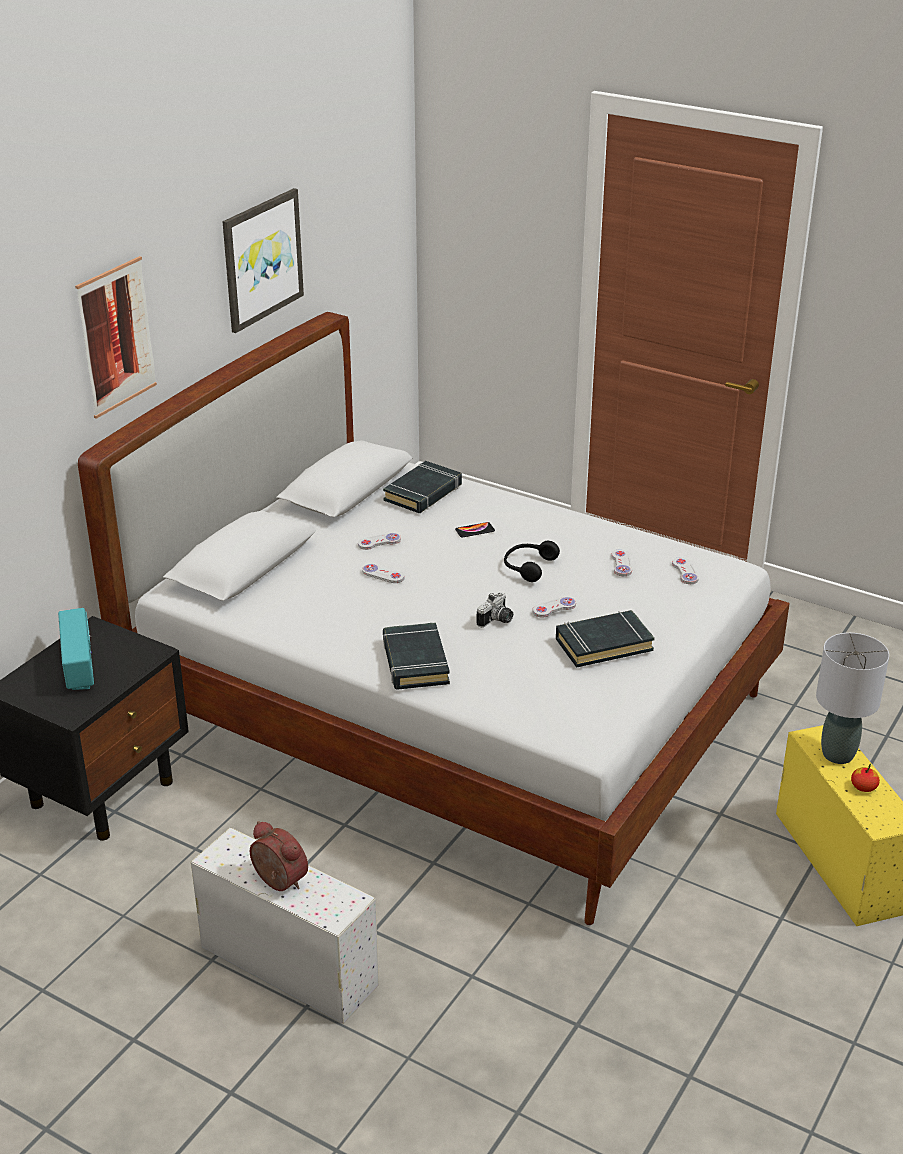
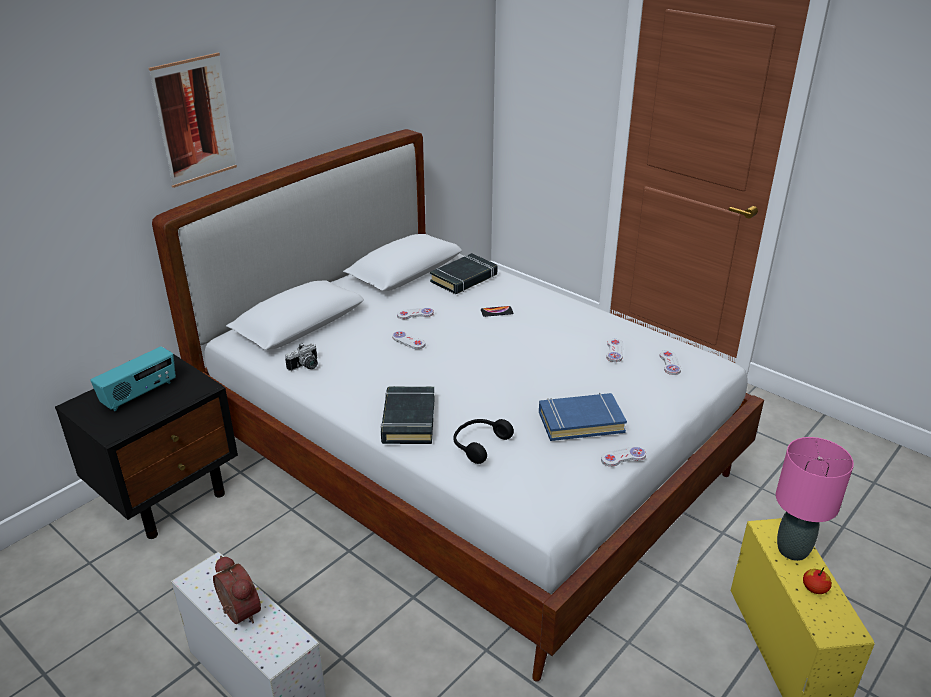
camera: 10 degrees right, 0 degrees up
(80, 668) = (140, 394): radio -> radio turned 45 degrees clockwise
(261, 259) = (345, 76): picture -> none
(497, 621) = (491, 390): camera -> camera (306, 367)
(528, 567) = (532, 346): black headphones -> black headphones (479, 444)
(554, 608) = (545, 384): white game controller -> white game controller (623, 457)
(603, 644) = (580, 421): black book -> blue book
(838, 754) = (793, 550): grey table lamp -> pink table lamp

